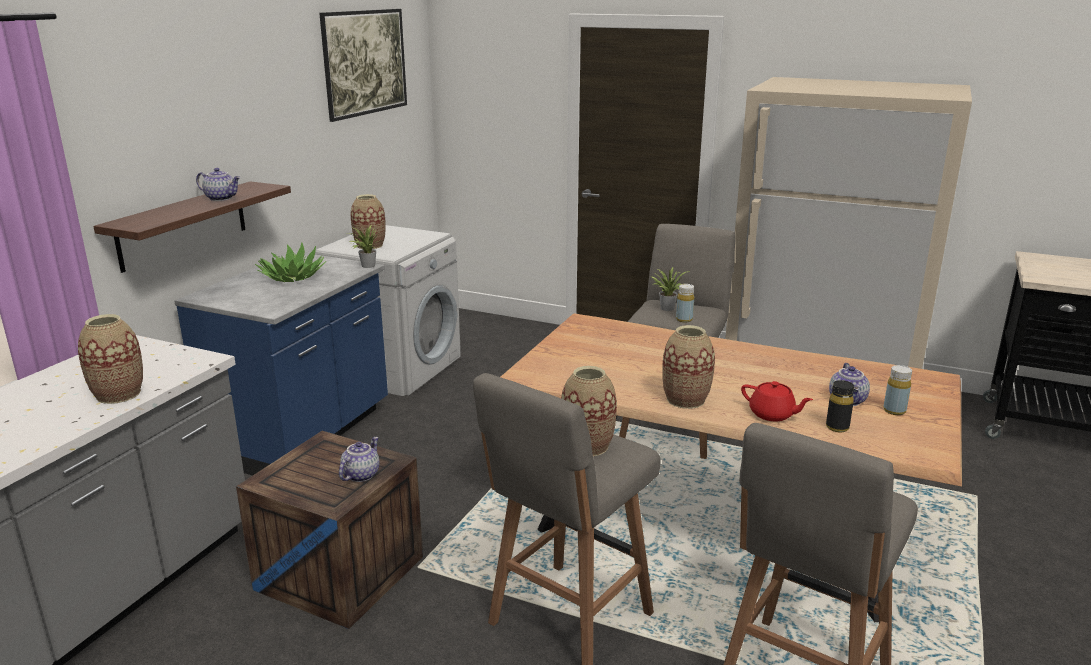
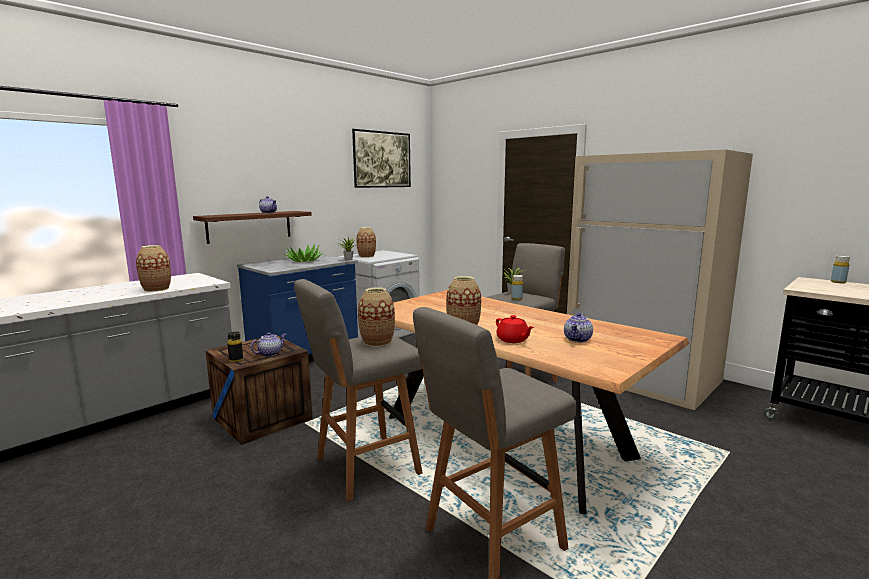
camera: 20 degrees right, 10 degrees down
(837, 427) = (551, 350): black bottle -> black bottle (236, 360)
(894, 411) = (607, 348): yellow bottle -> yellow bottle (838, 282)

